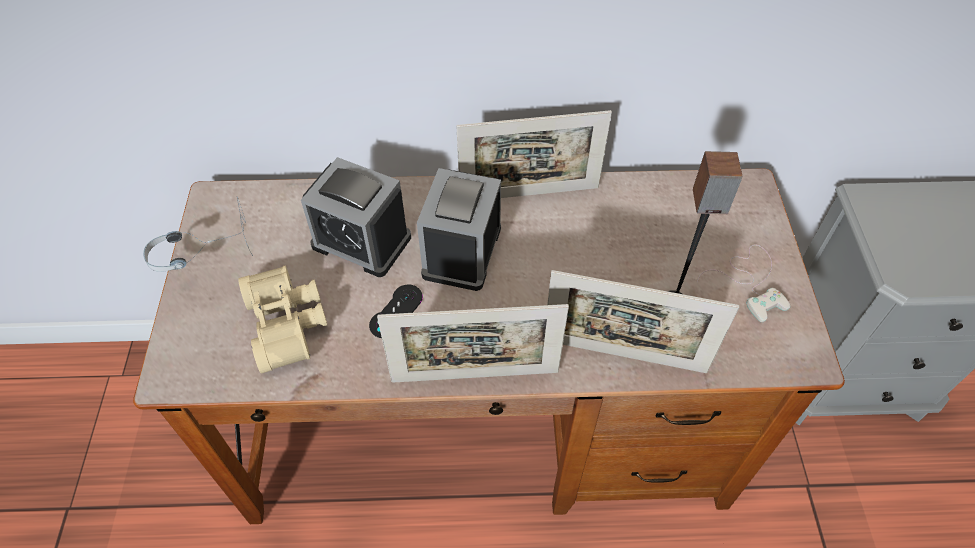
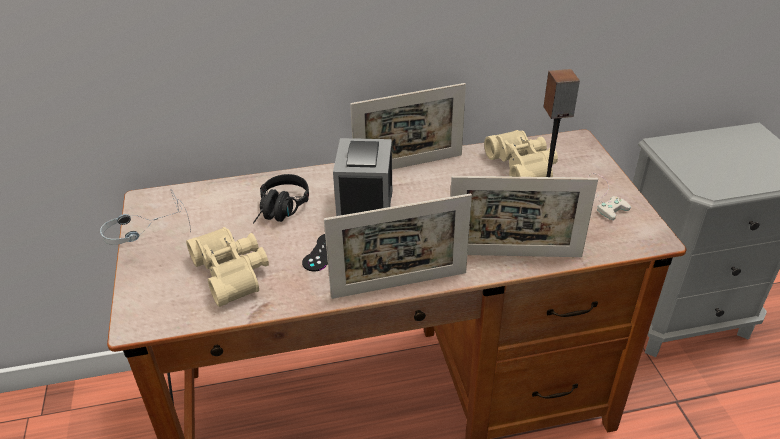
camera: 10 degrees left, 15 degrees down
(361, 241) = (280, 211): alarm clock -> black headphones
(671, 219) = (523, 167): none -> beige binoculars

